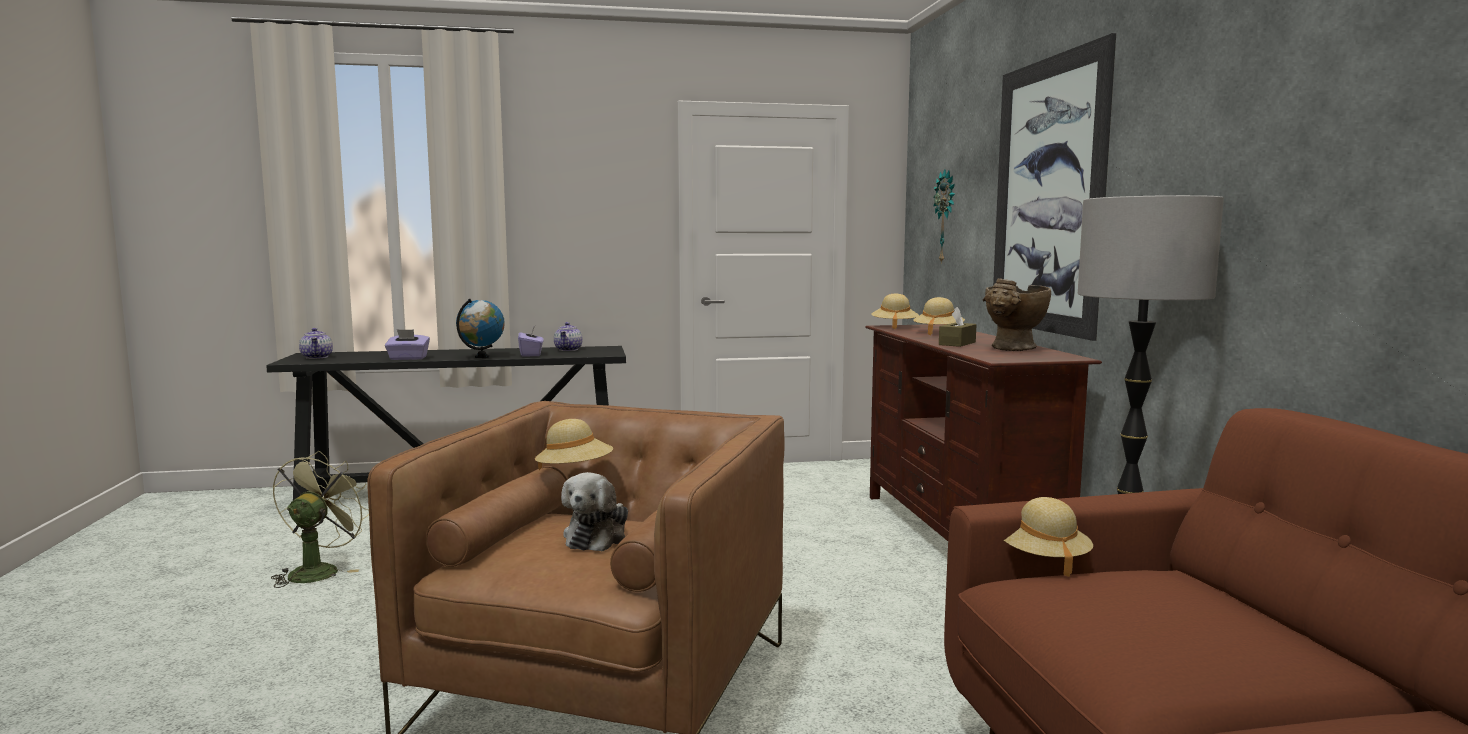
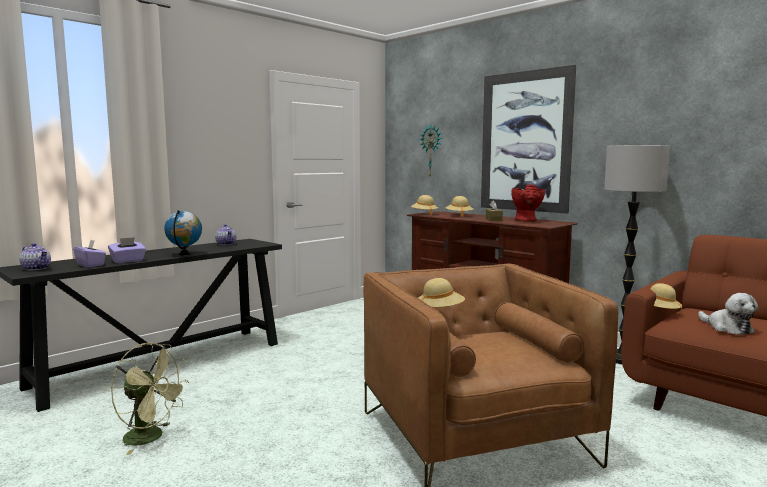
camera: 35 degrees left, 0 degrees up
(318, 570) = (151, 438): green fan -> green fan turned 135 degrees clockwise
(531, 354) = (214, 249): purple tissue box -> purple tissue box (91, 265)
(597, 537) = (494, 343): plush toy -> plush toy (727, 328)
(1012, 349) = (527, 220): beige vase -> red vase

